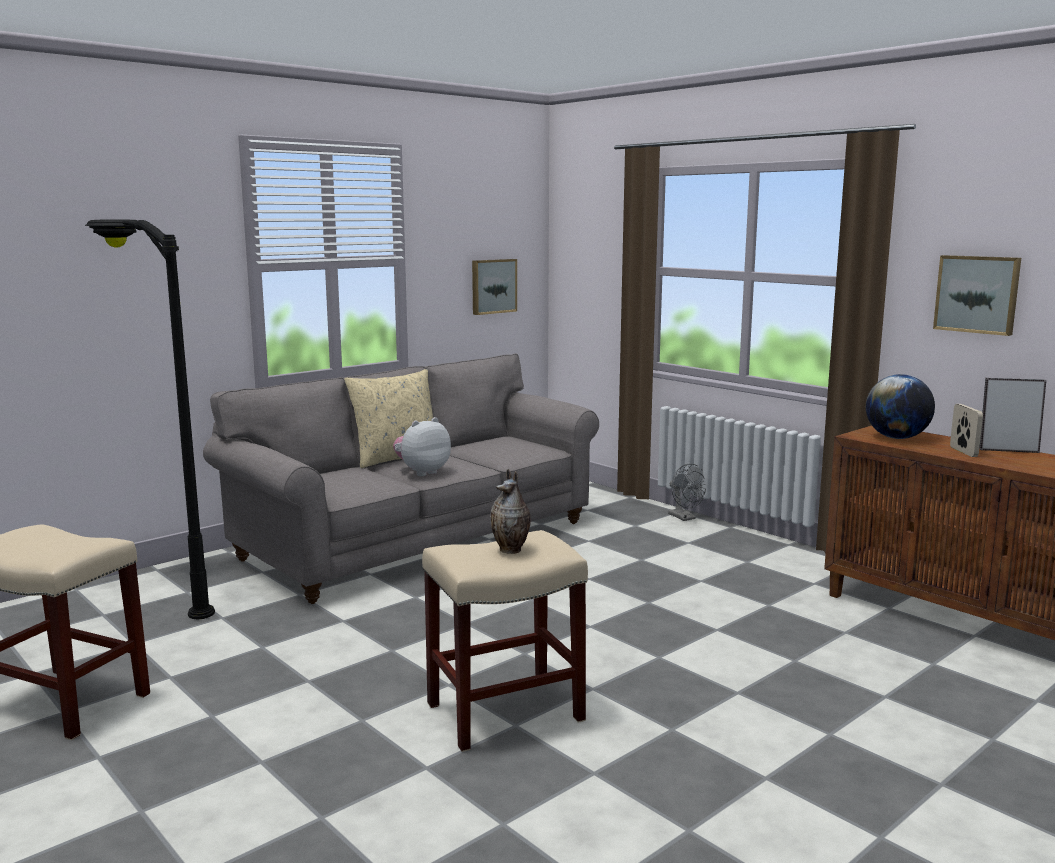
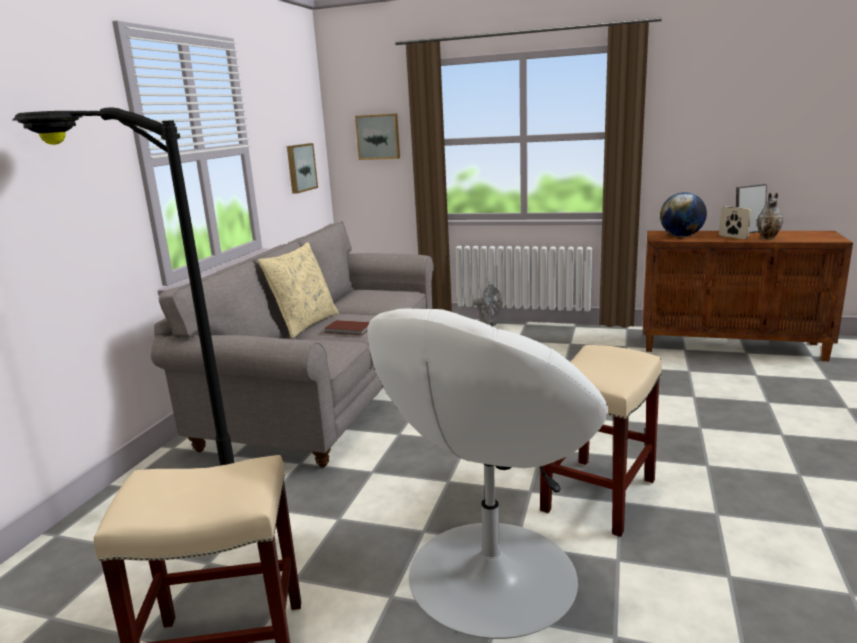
camera: 30 degrees left, 5 degrees up
(302, 733) = (489, 575): none -> white armchair
(422, 472) = (349, 330): plush toy -> brown book
(511, 550) = (609, 364): vase -> vase (768, 238)
(977, 294) = (703, 134): picture -> picture (378, 137)

